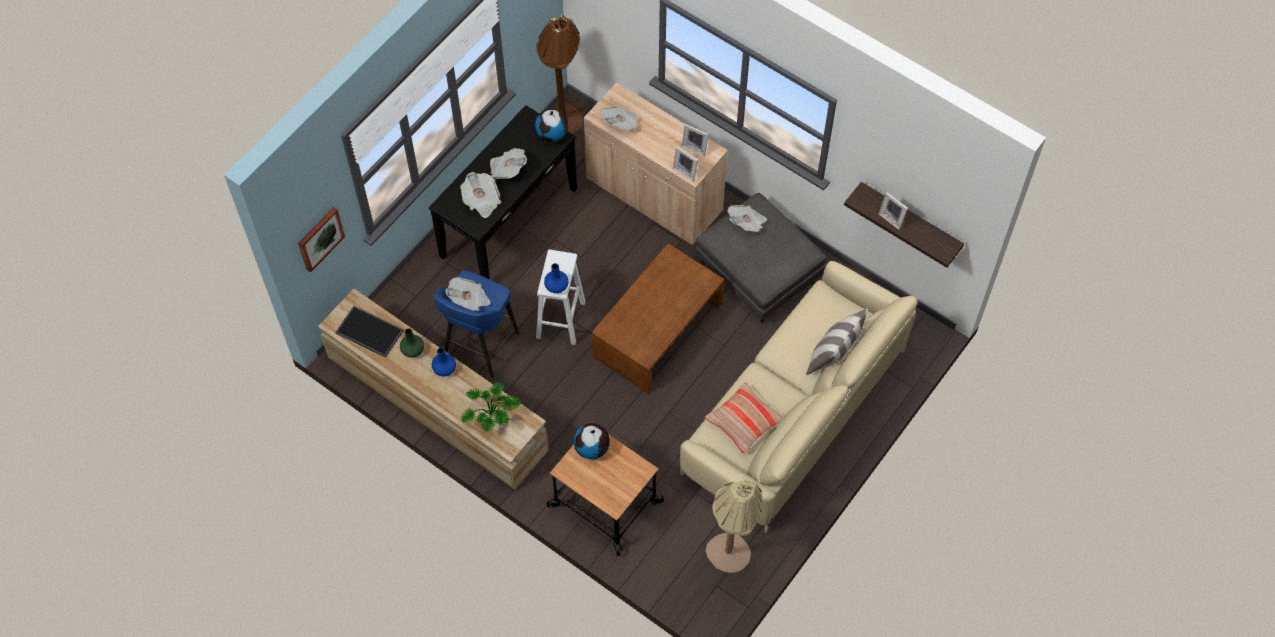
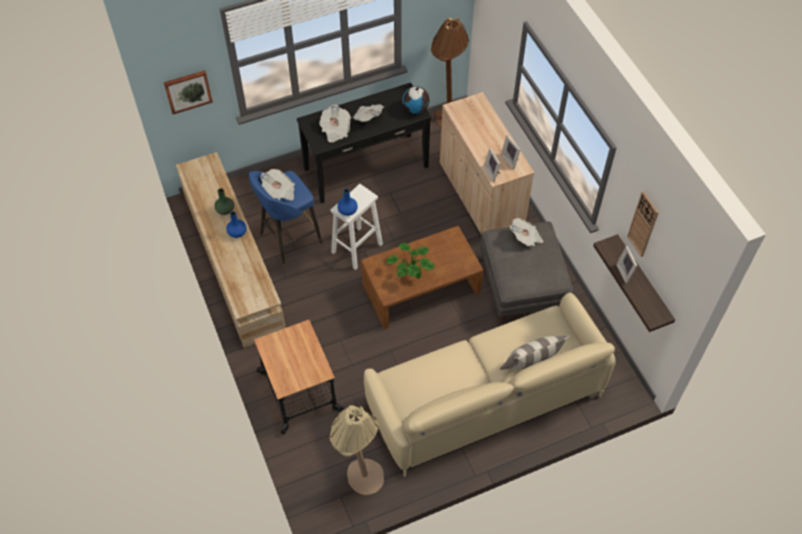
camera: 30 degrees right, 5 degrees down
(368, 332) = (205, 184): tray -> none
(492, 417) = (245, 281): potted plant -> potted plant (411, 272)
(592, 448) = (296, 338): globe -> none
(621, 123) = (466, 120): newspaper -> none
(743, 421) = (428, 379): pillow -> none
(896, 164) = (643, 224): none -> wall clock

